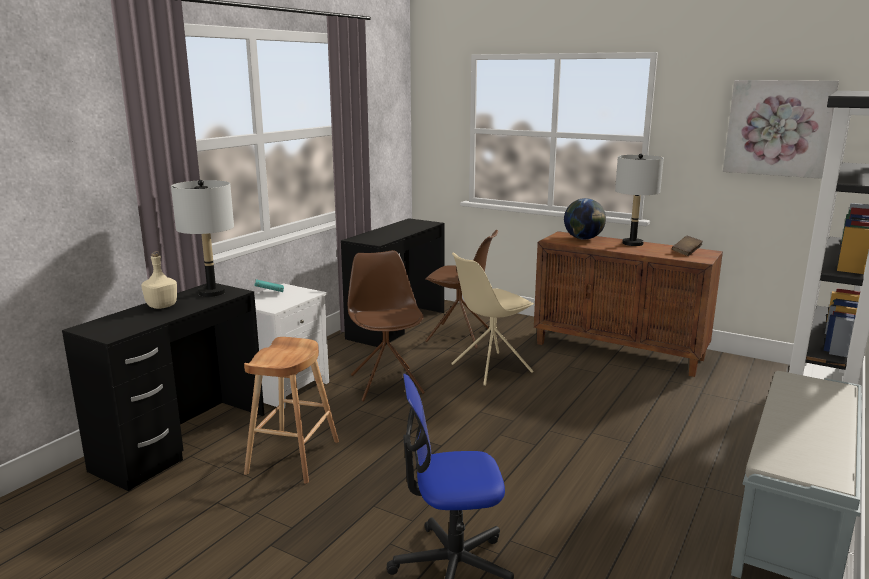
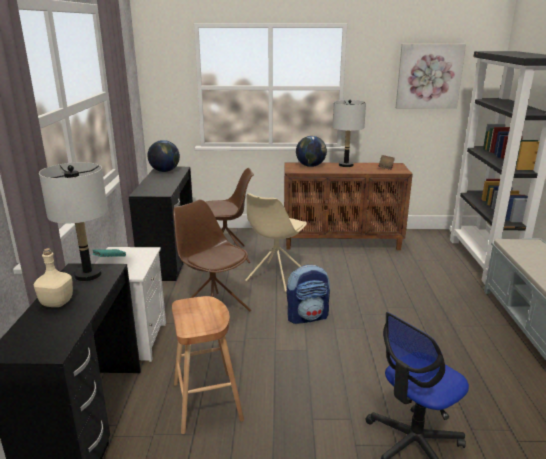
camera: 30 degrees left, 5 degrees up
(411, 223) = (165, 171): none -> globe
(480, 415) = (307, 317): none -> backpack

